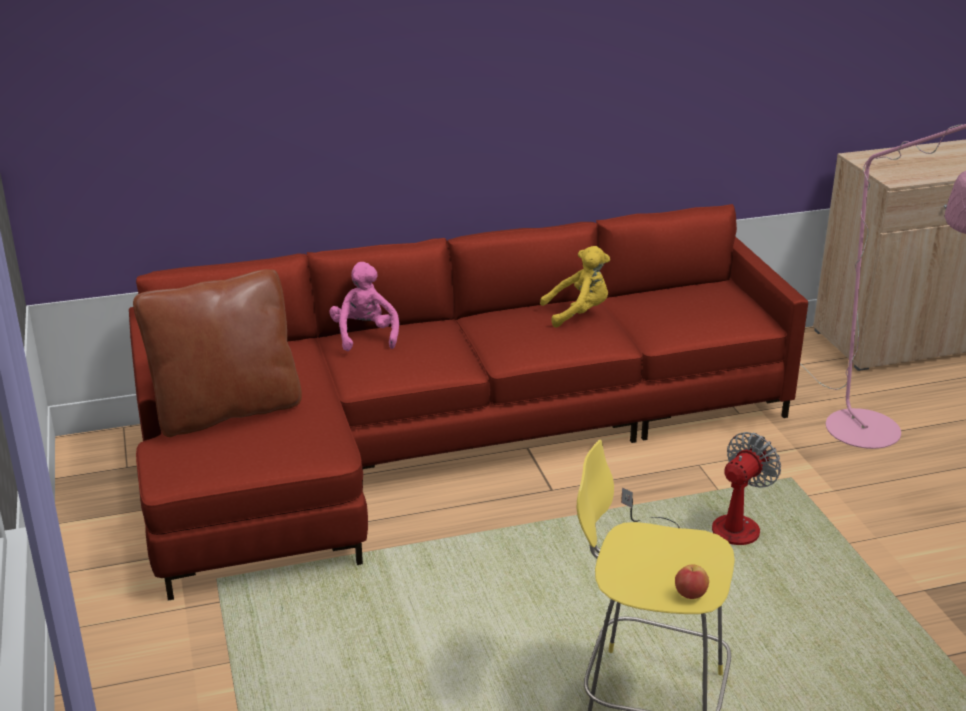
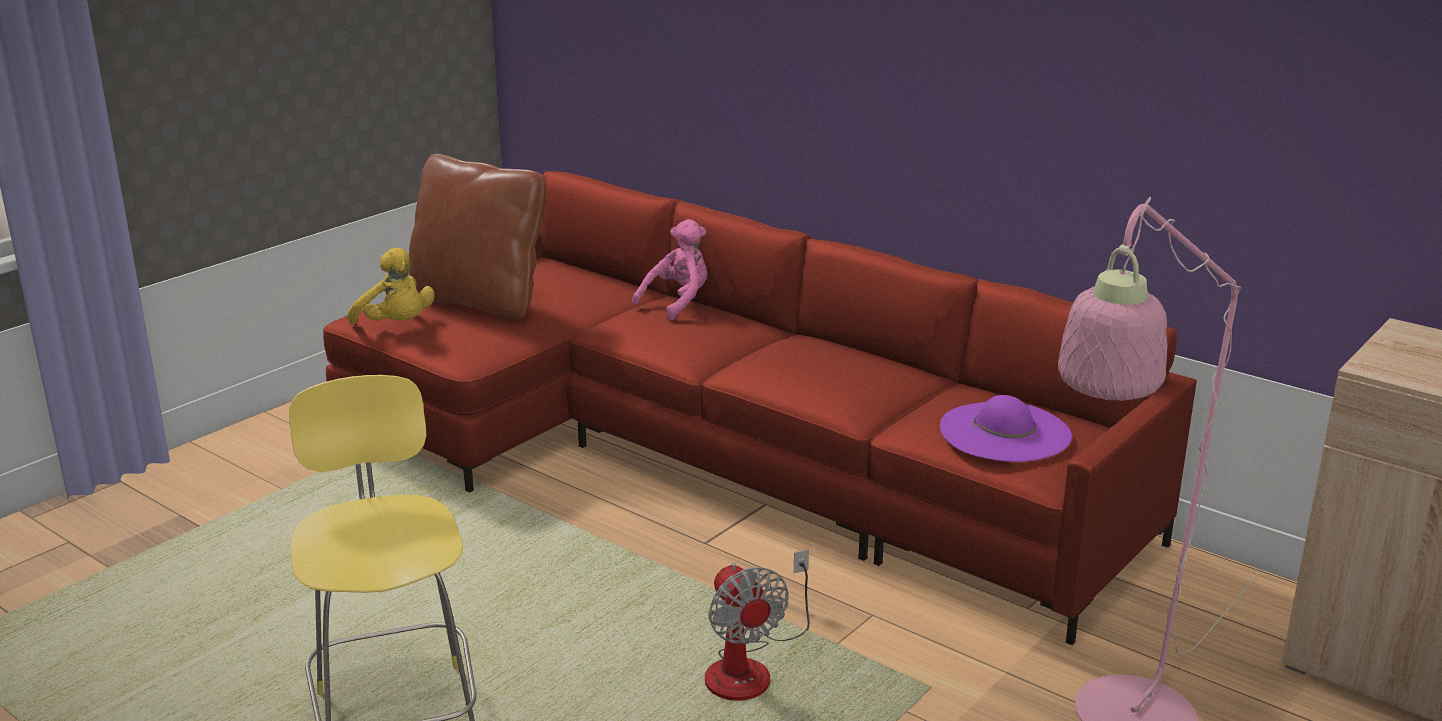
camera: 55 degrees right, 5 degrees down
(578, 313) = (875, 373): yellow plush toy -> yellow plush toy (396, 325)
(690, 594) = (327, 566): apple -> none
(702, 309) = (1005, 432): none -> purple hat
(716, 531) = (750, 668): fan -> fan turned 60 degrees clockwise

